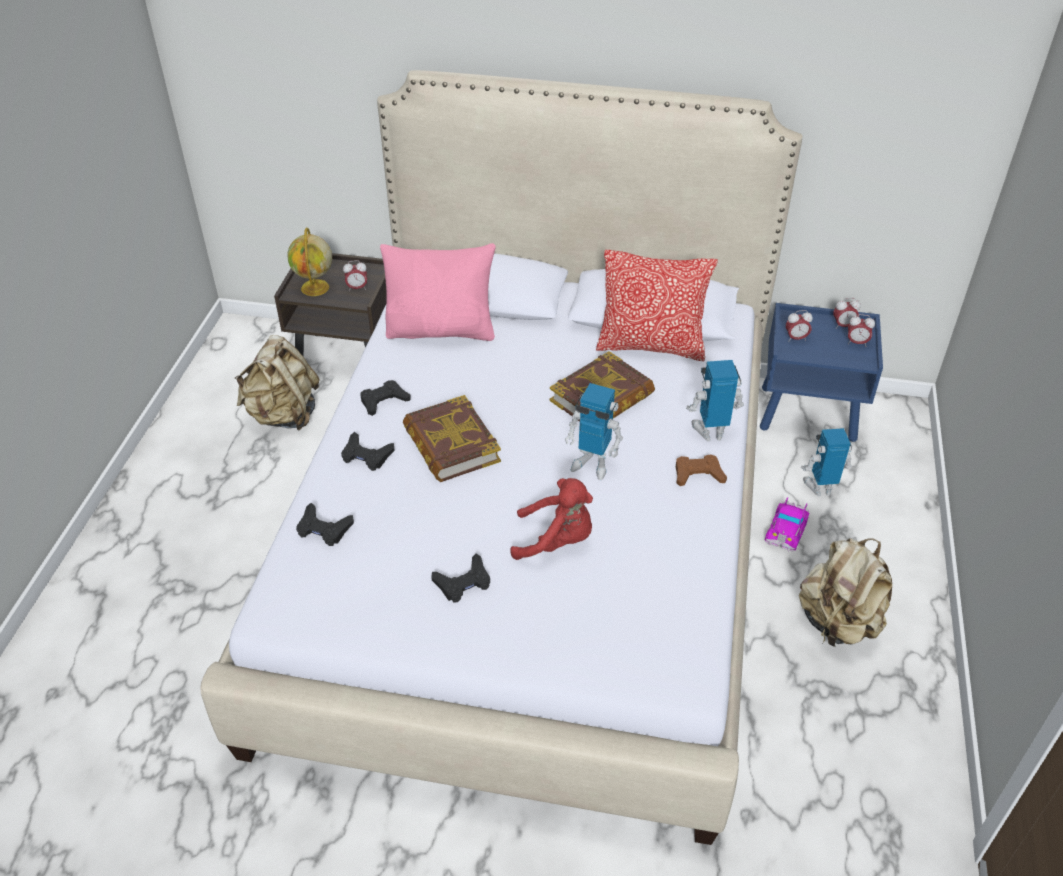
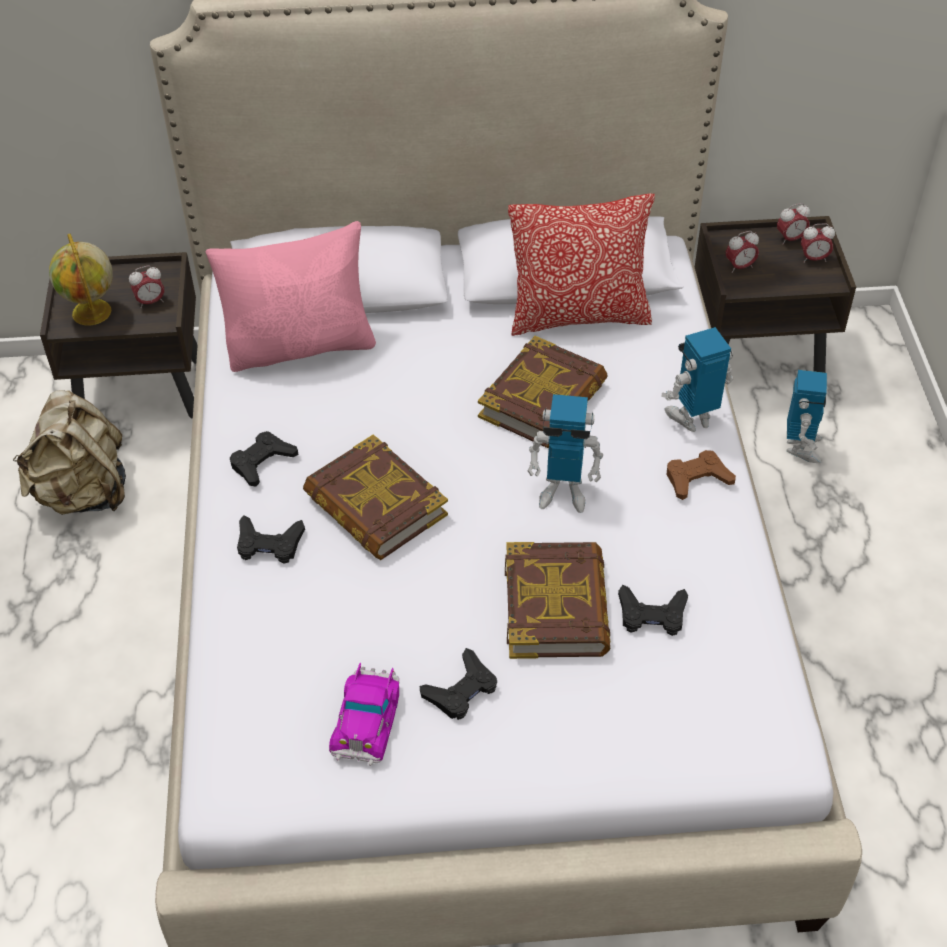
camera: 15 degrees left, 5 degrees up
(324, 529) = (253, 659): black game controller -> black game controller (652, 615)
(556, 541) = (556, 606): red plush toy -> book
(787, 527) = (778, 508): toy car -> toy car (366, 718)
(809, 413) = (758, 353): blue nightstand -> brown nightstand
(820, 487) = (801, 447): toy robot -> toy robot turned 120 degrees clockwise
(838, 622) = (875, 616): beige backpack -> none

